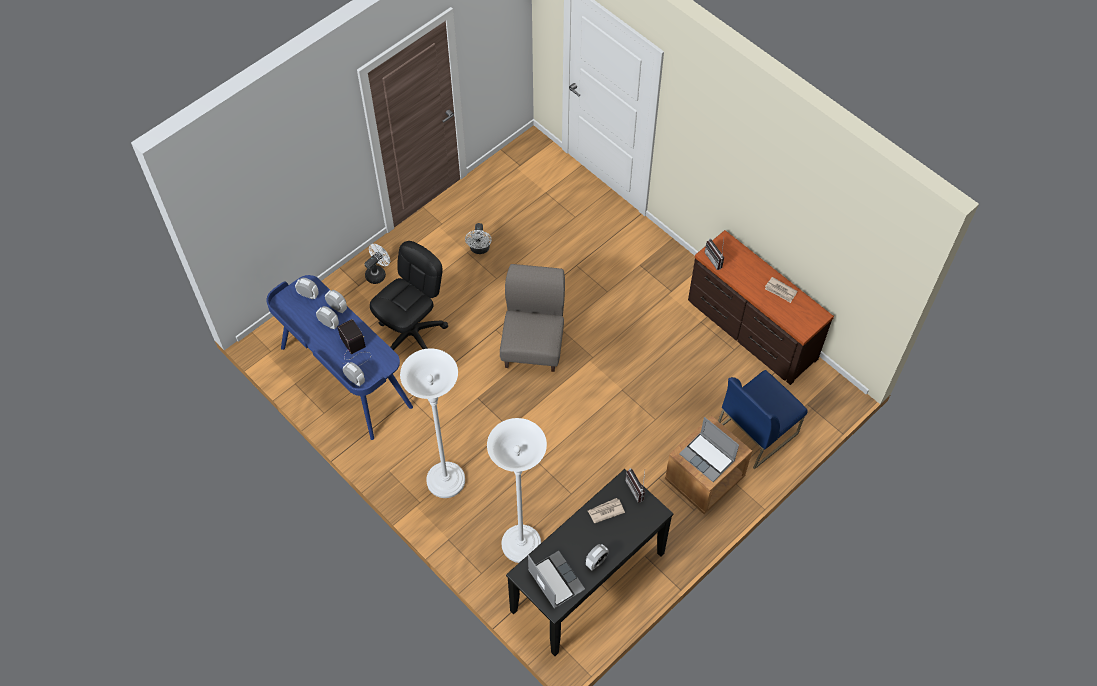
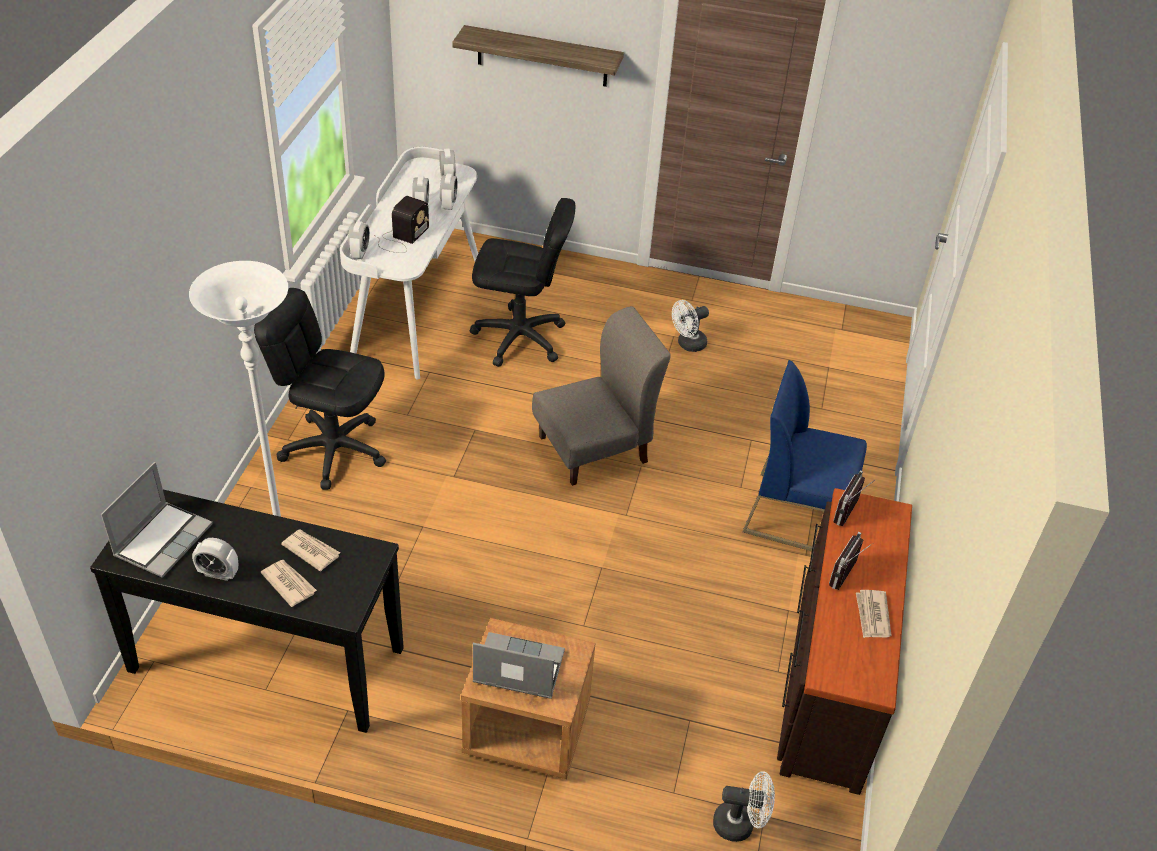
camera: 55 degrees right, 15 degrees down
(301, 180) = (542, 56): none -> shelf
(344, 378) = (415, 310): blue desk -> white desk
(378, 273) = (576, 279): white fan -> white fan (740, 824)
(445, 481) = (334, 450): white floor lamp -> black office chair
(623, 531) = (289, 583): none -> newspaper
(637, 489) = (371, 572): radio -> radio (847, 577)
(708, 457) = (517, 668): laptop -> laptop turned 90 degrees clockwise
(756, 431) = (660, 763): blue chair -> blue chair (798, 513)

